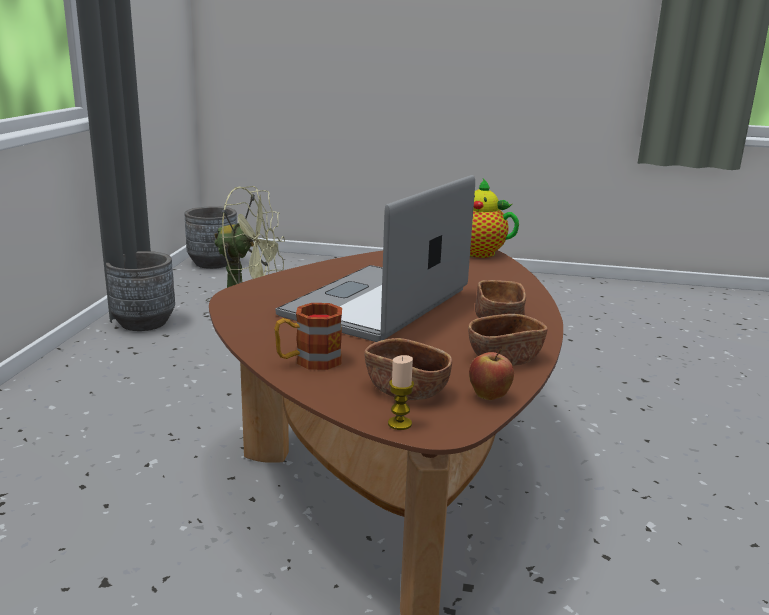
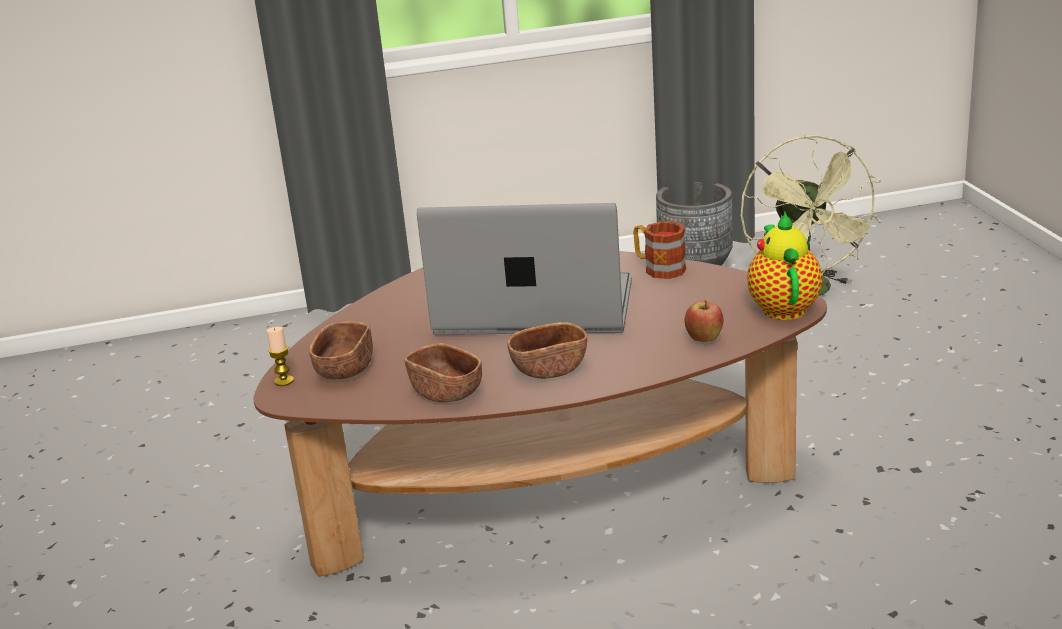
camera: 70 degrees right, 5 degrees up
(213, 263) = (911, 225): grey planter -> none
(309, 361) = (370, 322): mug -> mug (658, 268)
(489, 397) = (355, 402): apple -> apple (704, 340)

